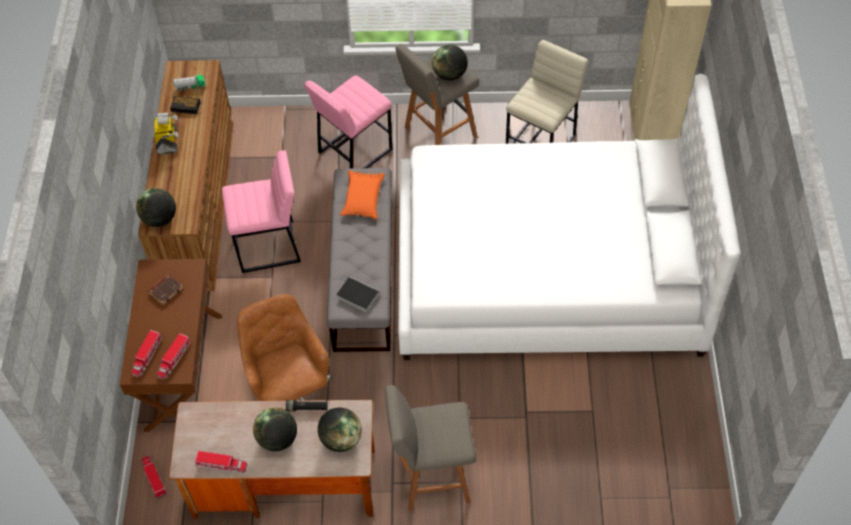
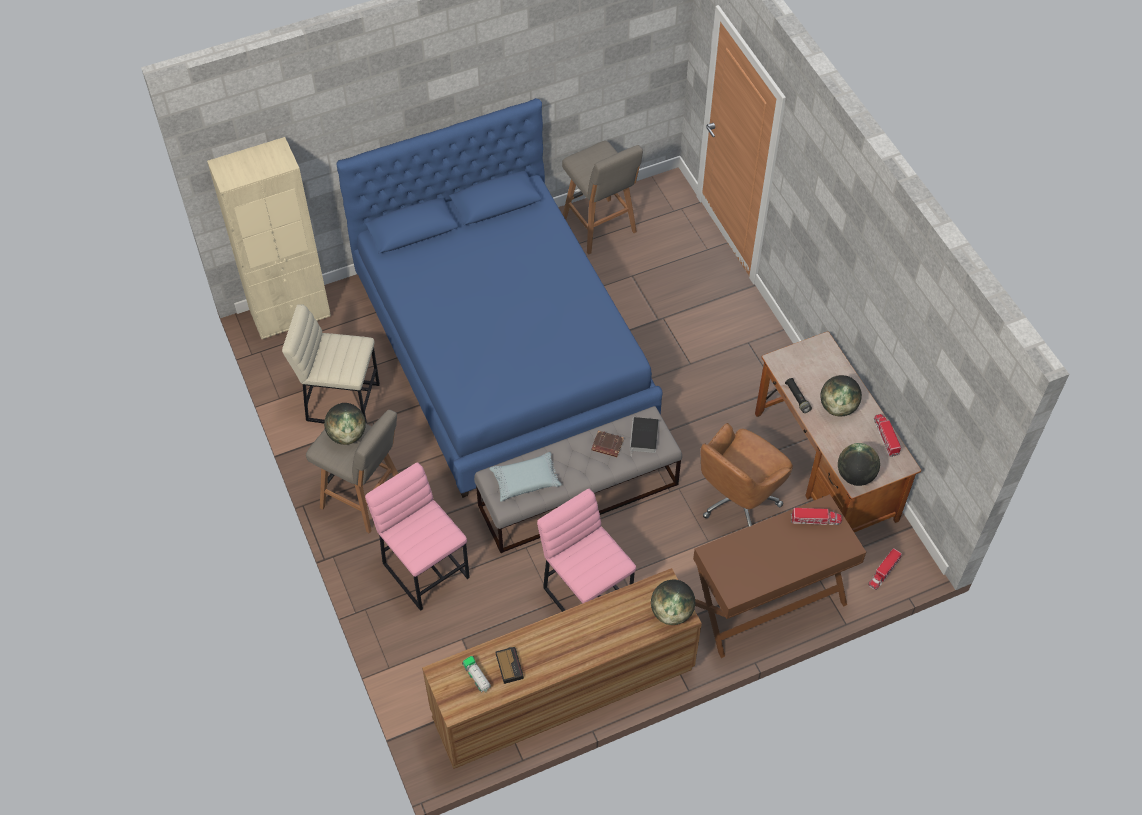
camera: 115 degrees left, 0 degrees up
(147, 356) = (826, 544): toy truck -> none
(166, 290) = (749, 565): brown book -> brown book (607, 446)
(167, 141) = (567, 659): toy robot -> none
(341, 439) = (810, 362): globe -> globe (855, 475)
(353, 152) = (424, 569): pink chair -> pink chair turned 150 degrees counterclockwise
(362, 197) = (525, 479): orange pillow -> blue pillow
(431, 476) = (755, 364): grey stool -> grey stool (600, 228)
(547, 271) = (503, 348): white bed -> blue bed

